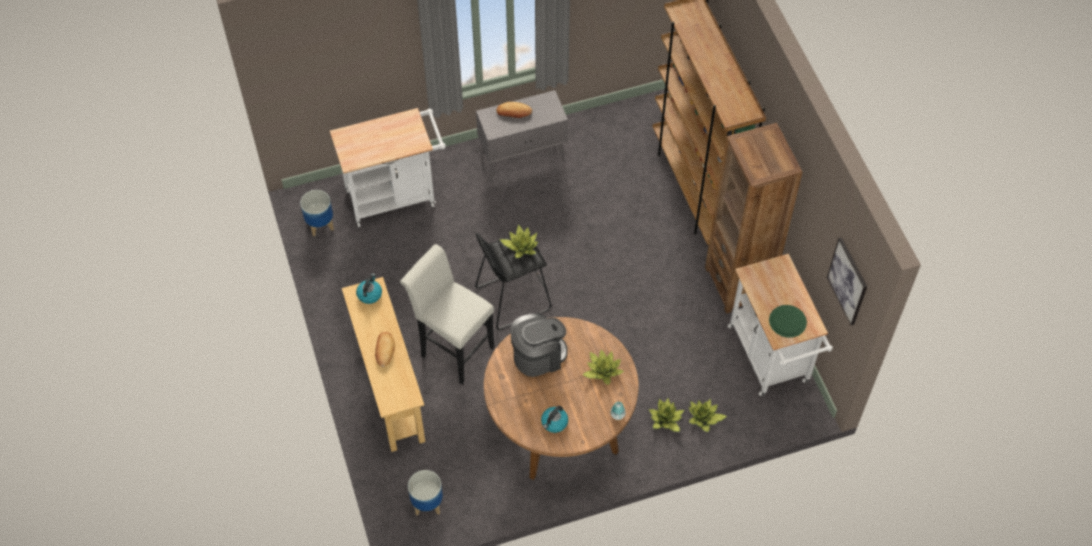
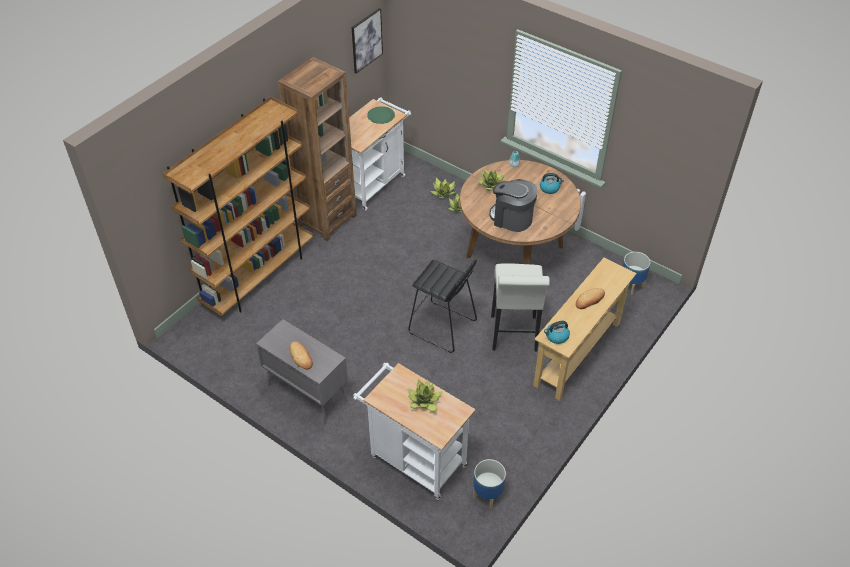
camera: 125 degrees left, 10 degrees down
(521, 246) = (431, 278): potted plant -> potted plant (424, 401)

